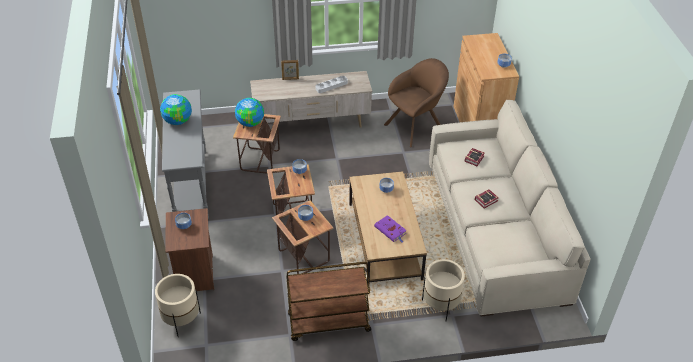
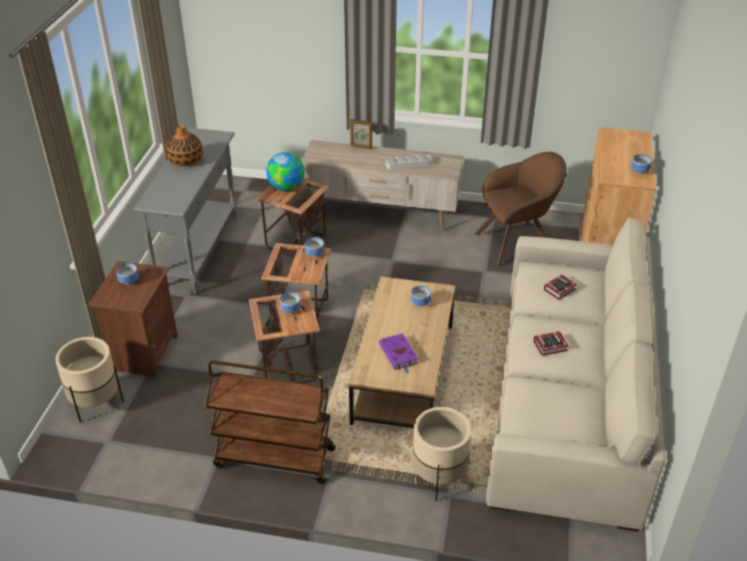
camera: 20 degrees right, 5 degrees down
(177, 121) = (186, 160): globe -> vase

